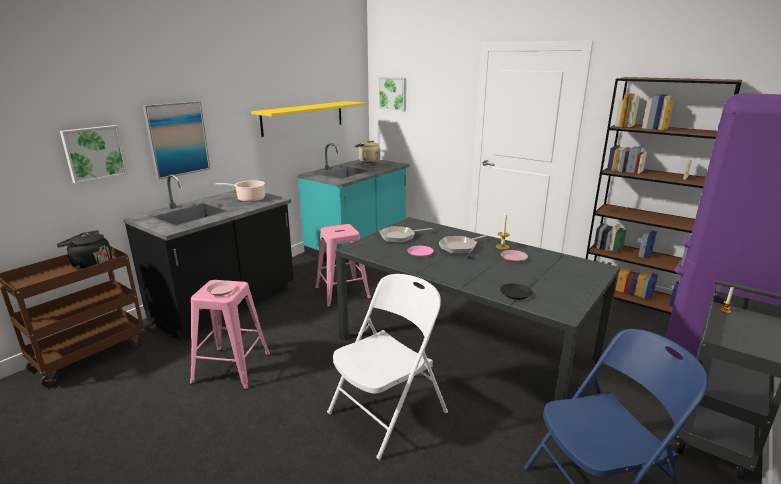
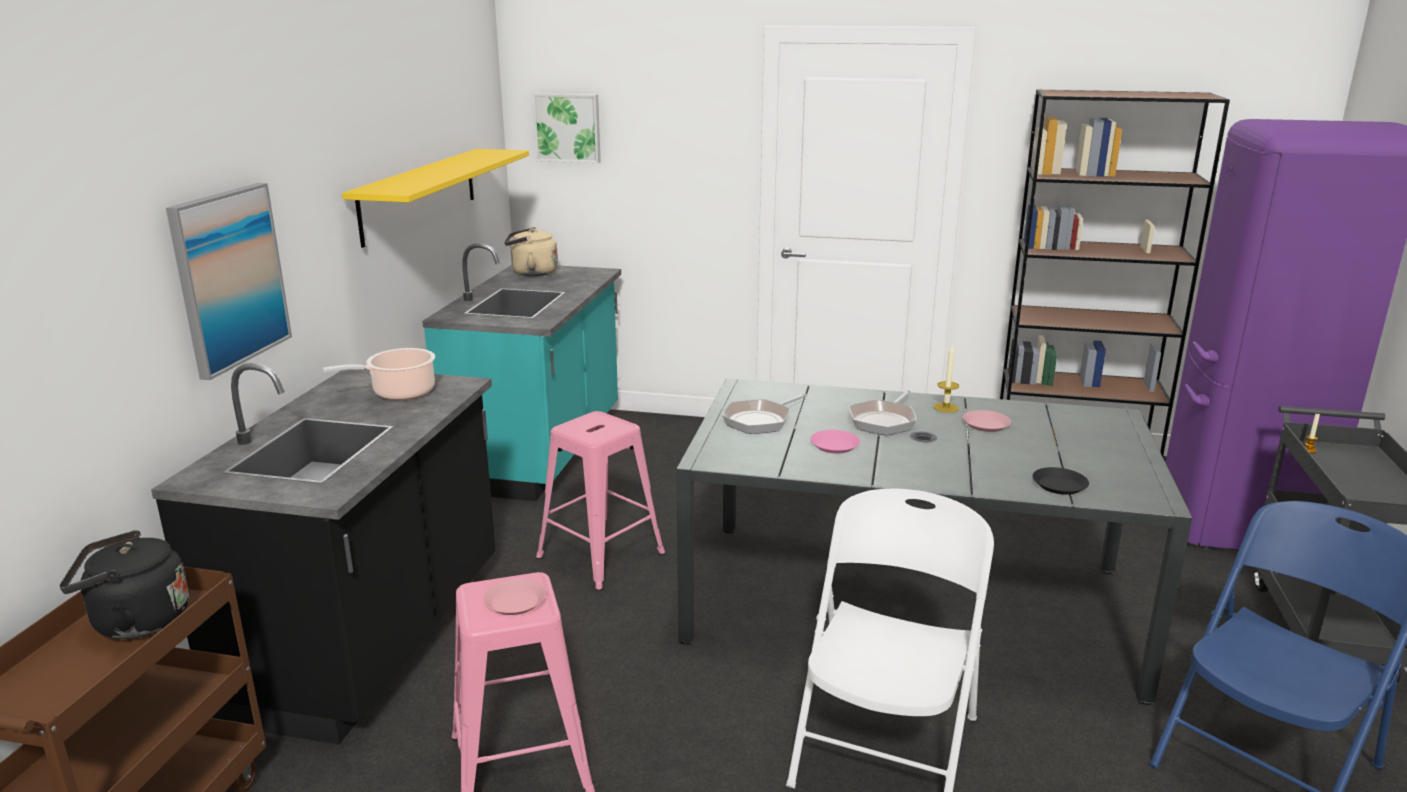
camera: 25 degrees left, 0 degrees up
(94, 153) = (86, 340): picture -> none

